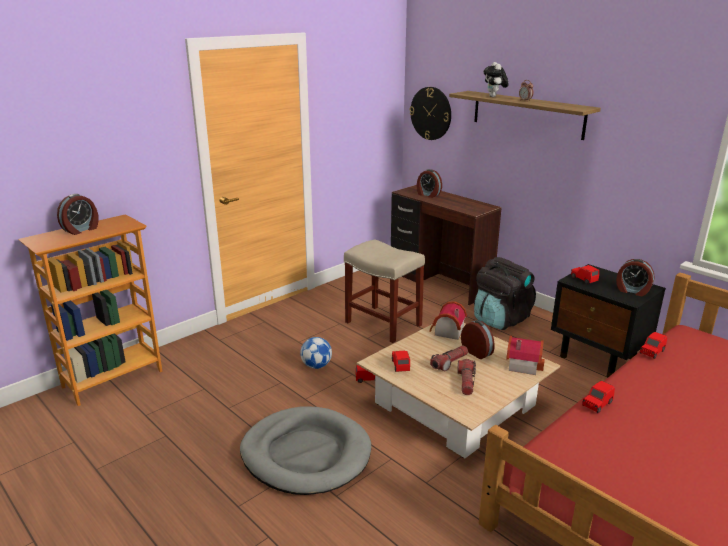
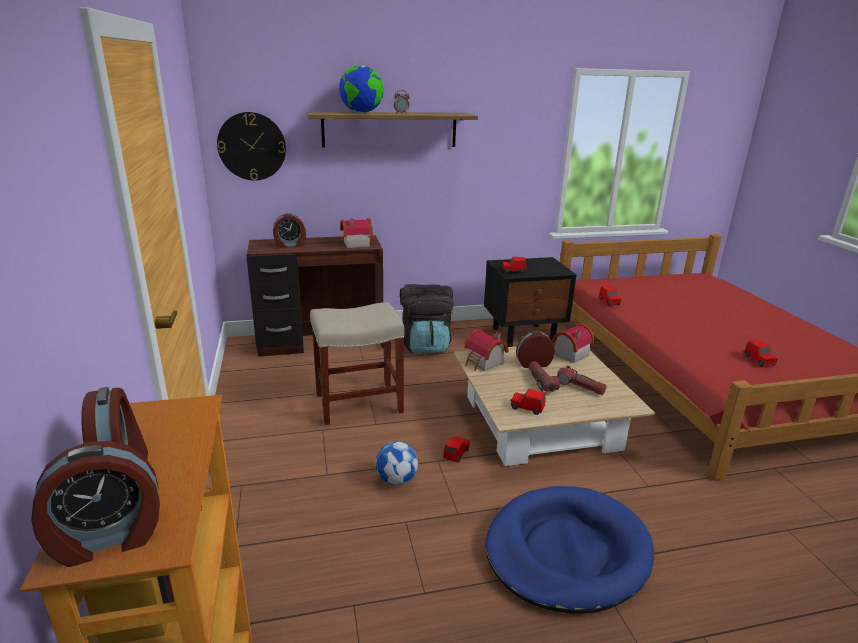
camera: 60 degrees left, 0 degrees up
(306, 454) = (566, 551): grey dog bed -> blue dog bed
(468, 207) = (355, 243): none -> toy house
(494, 97) = (362, 113): plush toy -> globe
(596, 404) = (671, 345): red toy car -> red toy car (759, 361)
(632, 291) = (548, 266): alarm clock -> alarm clock (107, 539)

